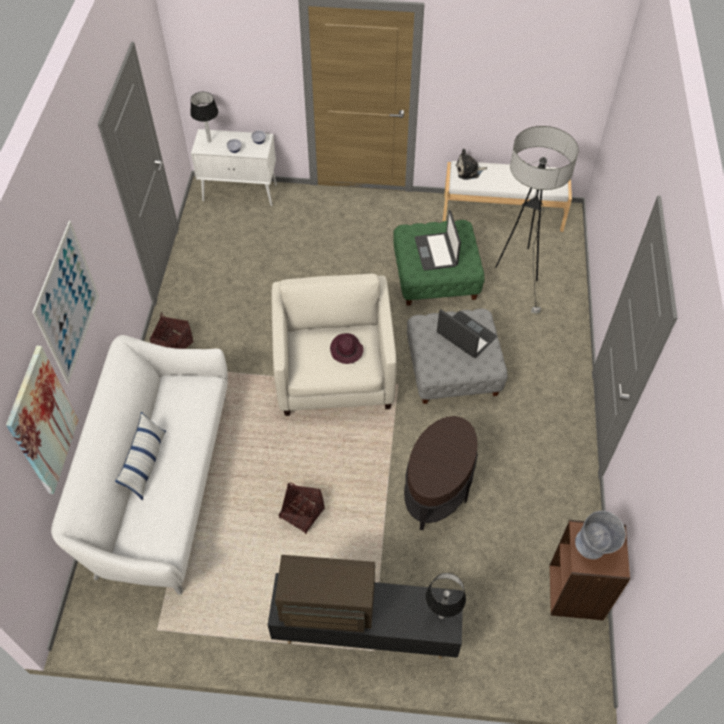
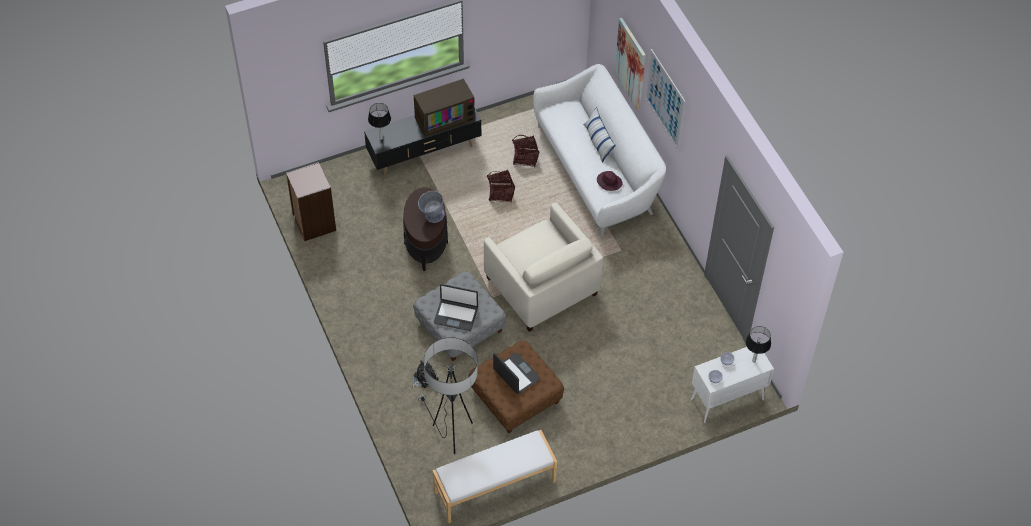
camera: 150 degrees right, 0 degrees up
(173, 344) = (666, 254): basket -> basket (525, 158)
(346, 350) = (526, 252): purple hat -> purple hat (609, 182)
(436, 276) = (515, 396): green ottoman -> brown ottoman
(469, 171) = (532, 454): plush toy -> plush toy (424, 378)
(595, 548) = (310, 179): grey bowl -> grey bowl (431, 215)

